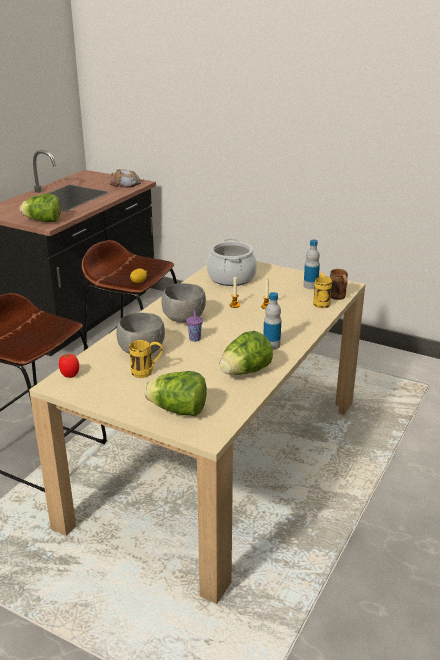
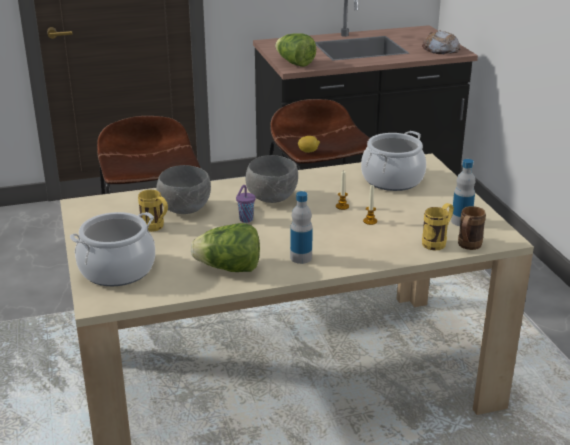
camera: 45 degrees right, 0 degrees up
(70, 375) = (102, 202): tomato -> none
(178, 410) = (117, 270): lettuce -> cooking pot

